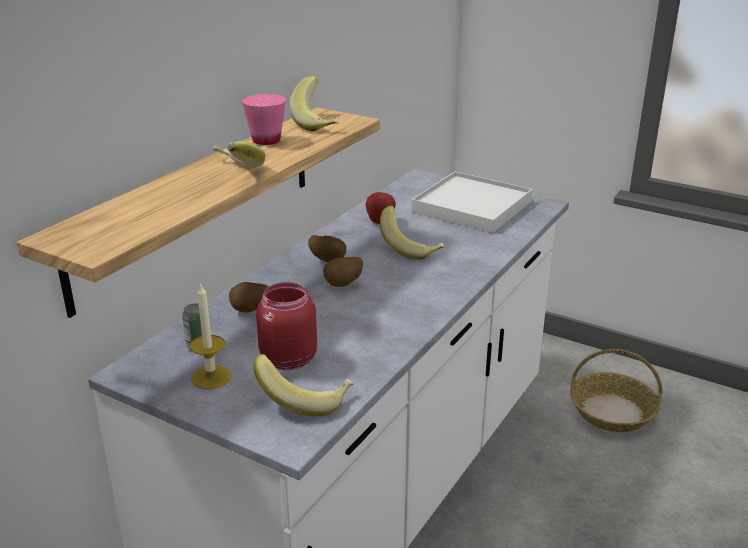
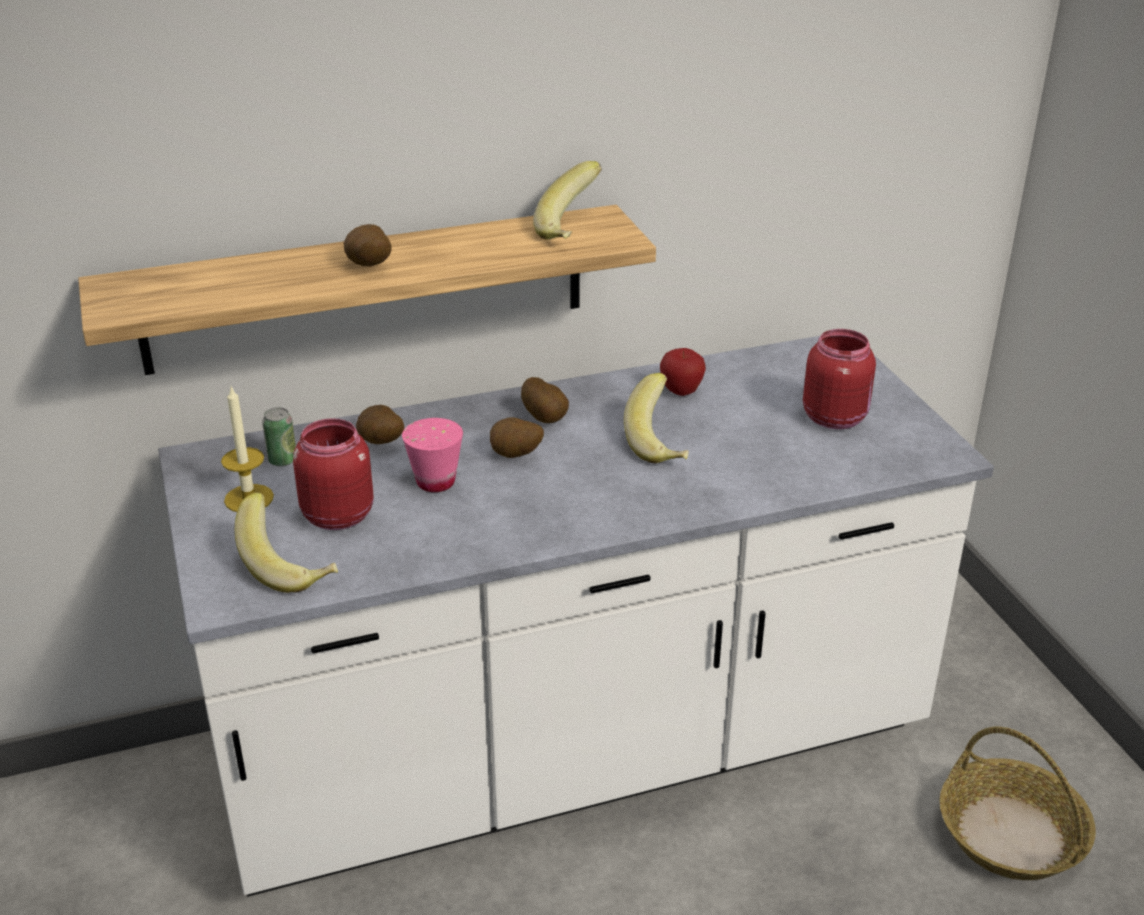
camera: 40 degrees right, 5 degrees up
(233, 172) = (368, 267): banana -> potato
(266, 140) = (474, 235): pink cup -> pink cup (435, 482)
(472, 206) = (835, 417): white tray -> red jar

